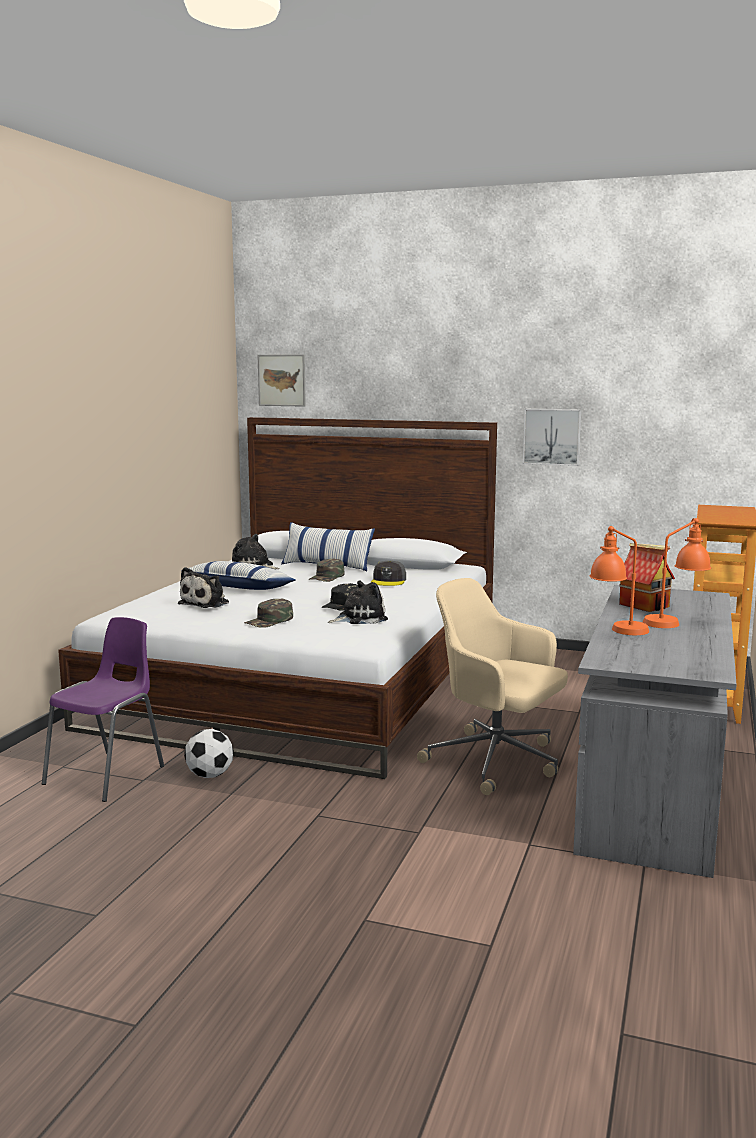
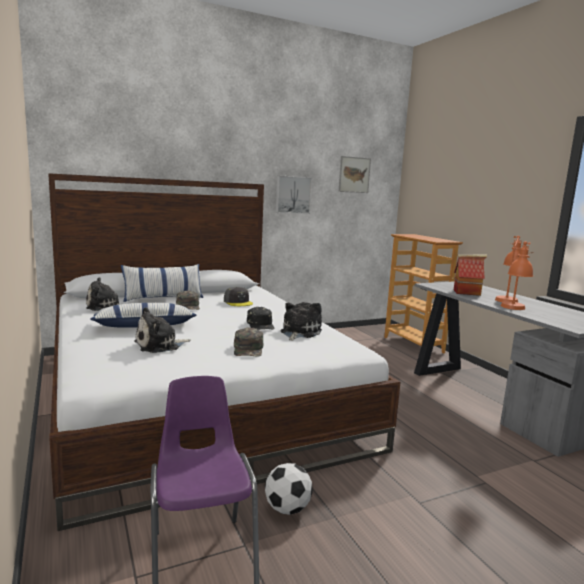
camera: 45 degrees left, 0 degrees up
(206, 603) = (160, 345): plush toy -> plush toy turned 75 degrees clockwise
(282, 380) = (78, 141): picture -> picture (354, 175)
(496, 762) = (413, 413): beige office chair -> none

